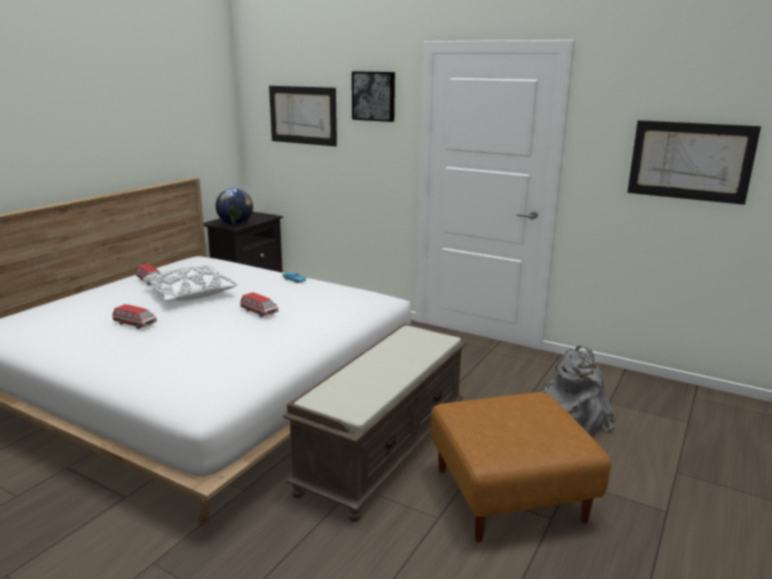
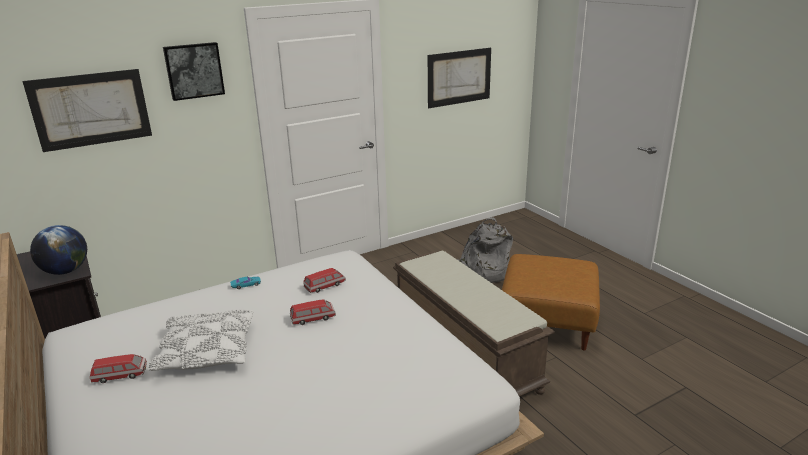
camera: 60 degrees left, 5 degrees up
(135, 324) = (260, 401): toy car -> toy car (325, 286)

